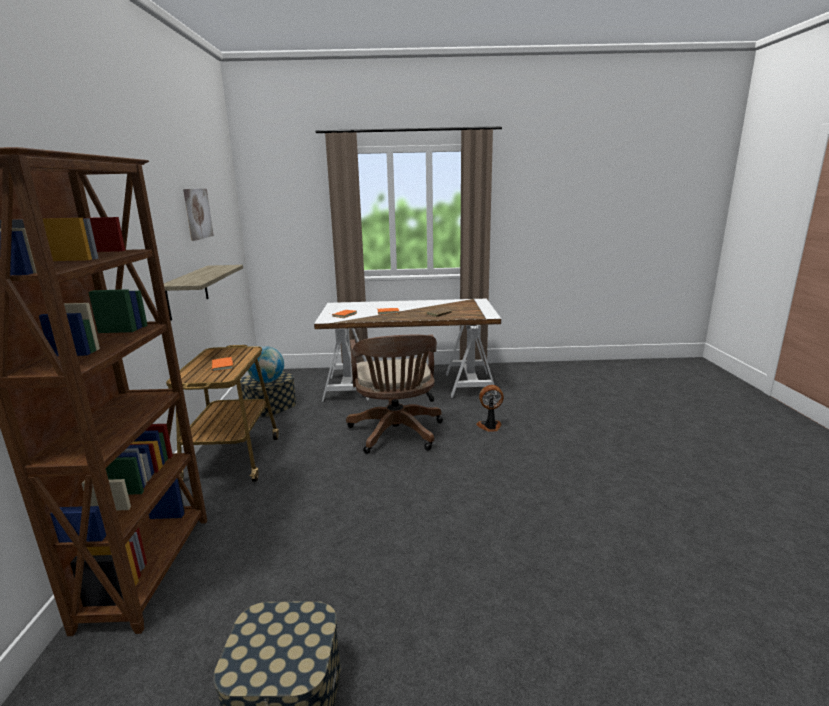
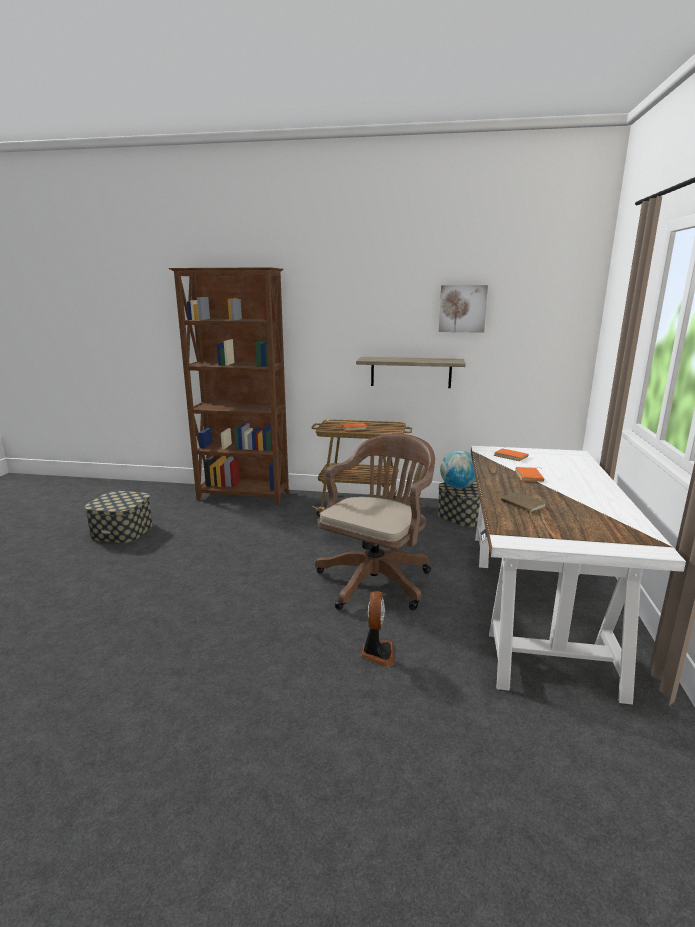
camera: 100 degrees right, 0 degrees up
(396, 434) = (377, 579): brown office chair -> brown office chair turned 120 degrees clockwise

